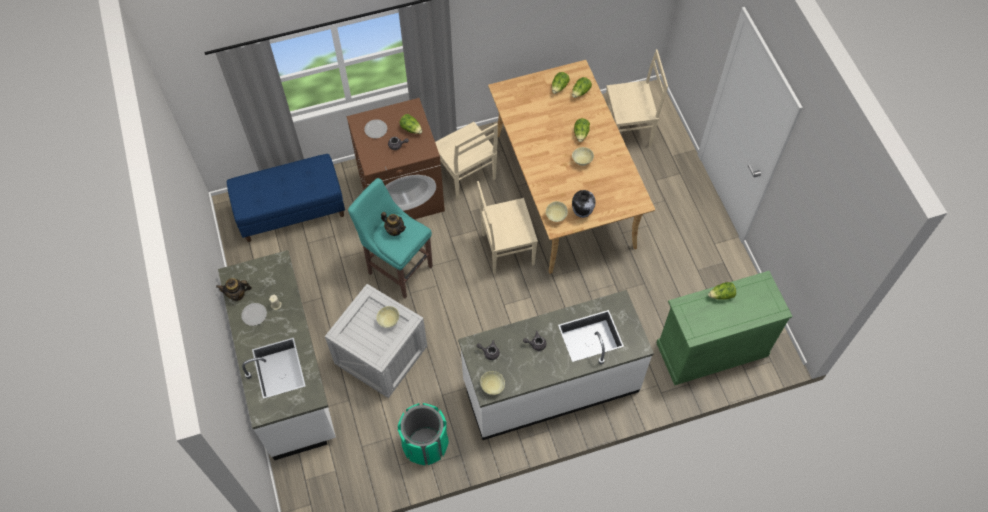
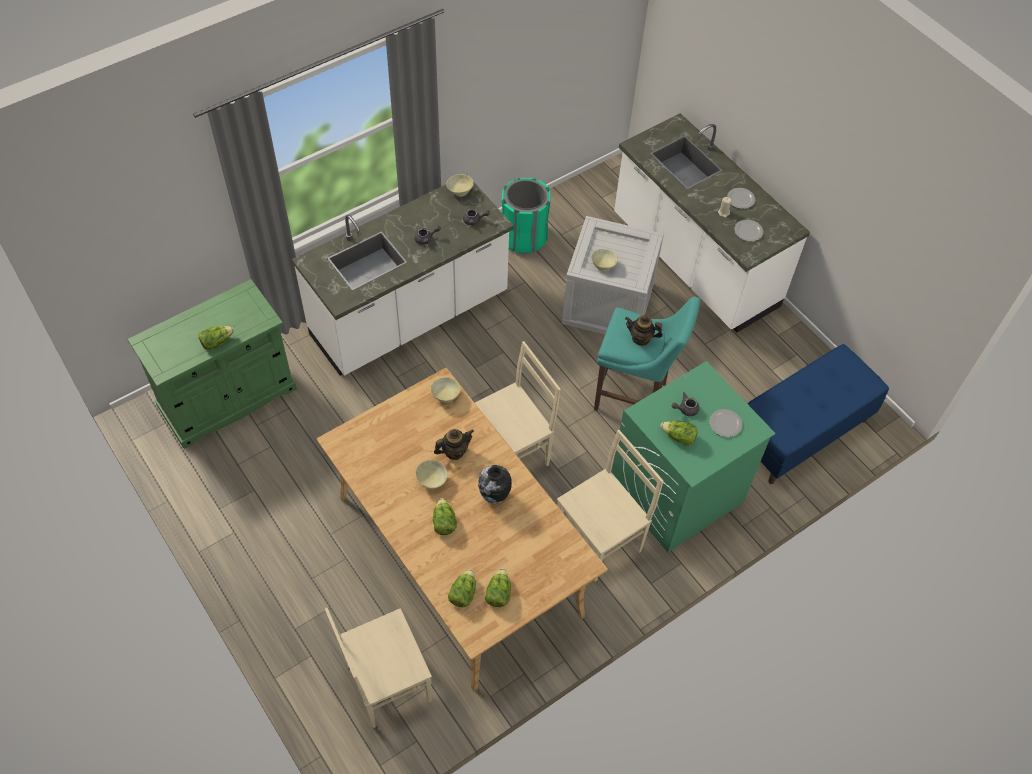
camera: 160 degrees right, 5 degrees down
(237, 294) = (771, 213): teapot -> teapot (454, 451)
(266, 282) = (748, 231): none -> plate
(402, 193) = (675, 493): brown washing machine -> green washing machine
(466, 176) = (600, 540): beige chair -> beige chair turned 105 degrees clockwise
(582, 212) = (413, 409): vase -> vase (494, 496)

